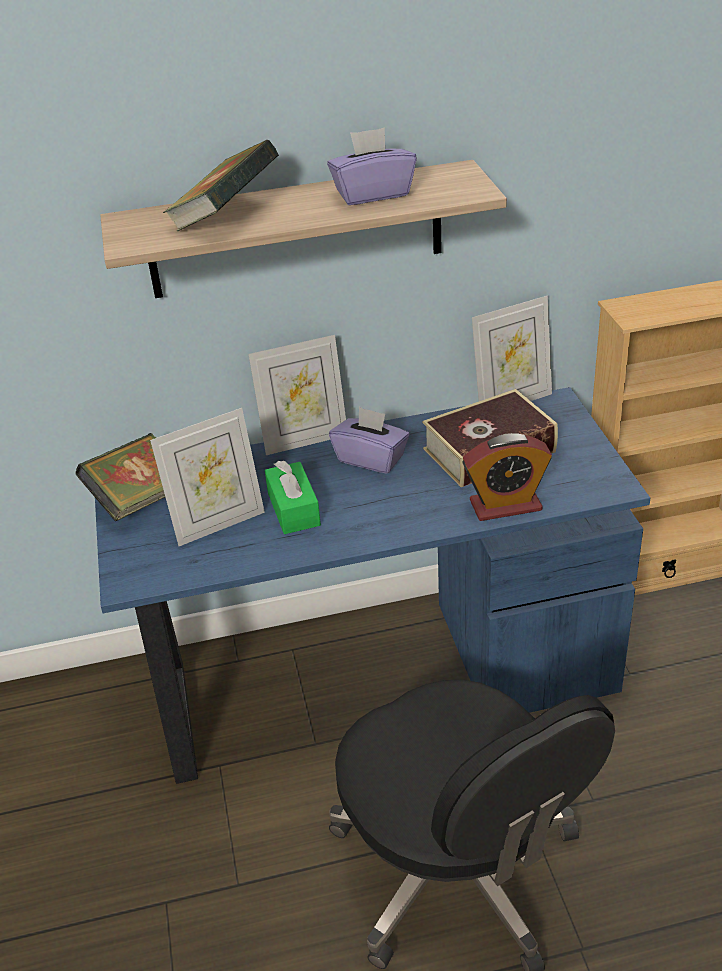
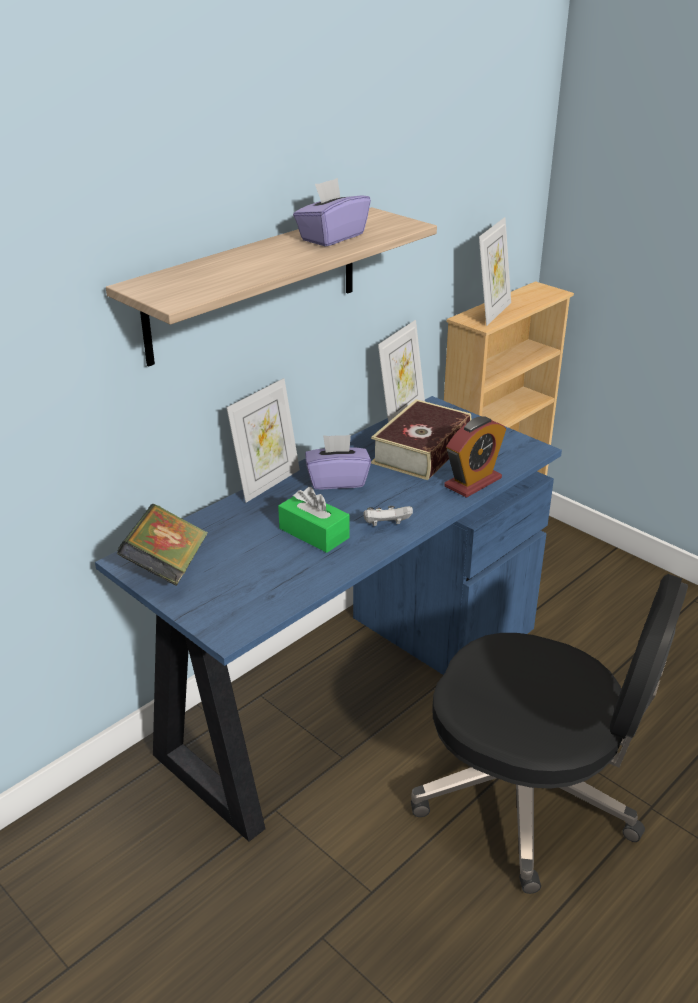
camera: 35 degrees left, 5 degrees down
(218, 523) = (261, 563): picture frame -> picture frame (492, 312)
(226, 218) = (234, 270): book -> none
(367, 525) = (386, 526): none -> white game controller

